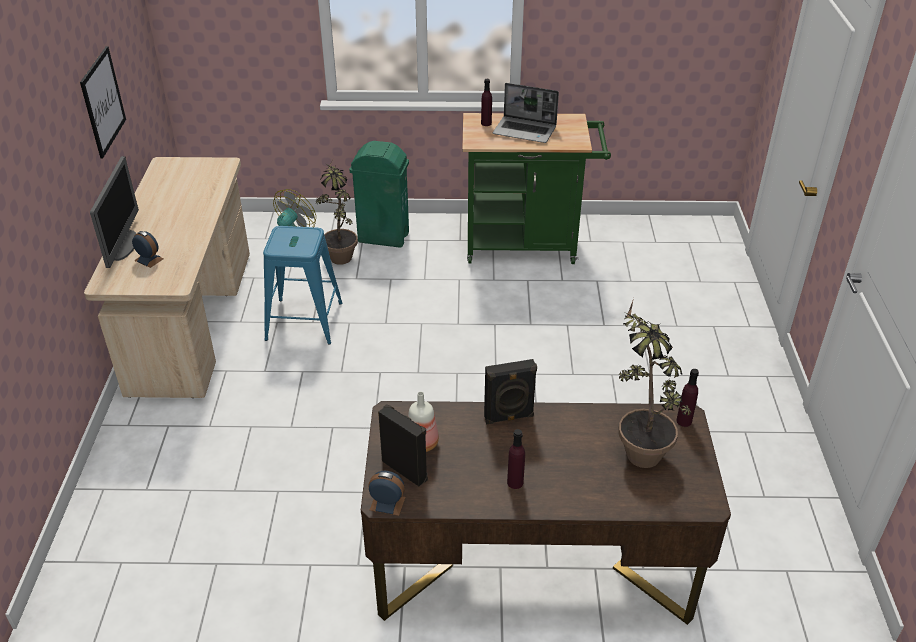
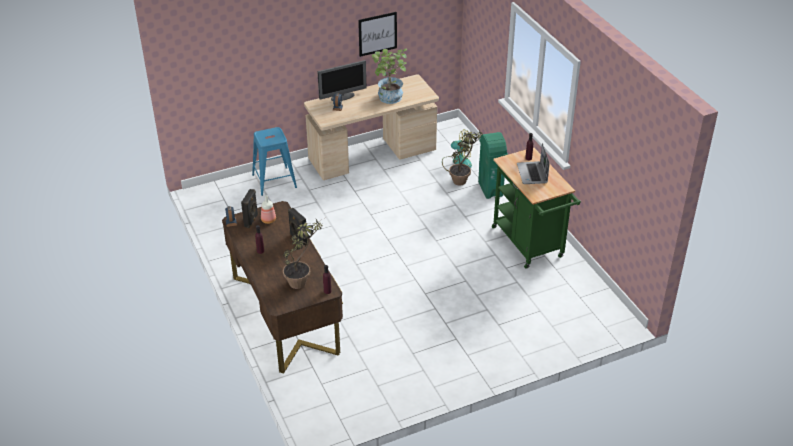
camera: 65 degrees right, 0 degrees up
(190, 201) = (389, 99): none -> potted plant
(304, 321) = (399, 189): blue stool -> blue stool (274, 181)

